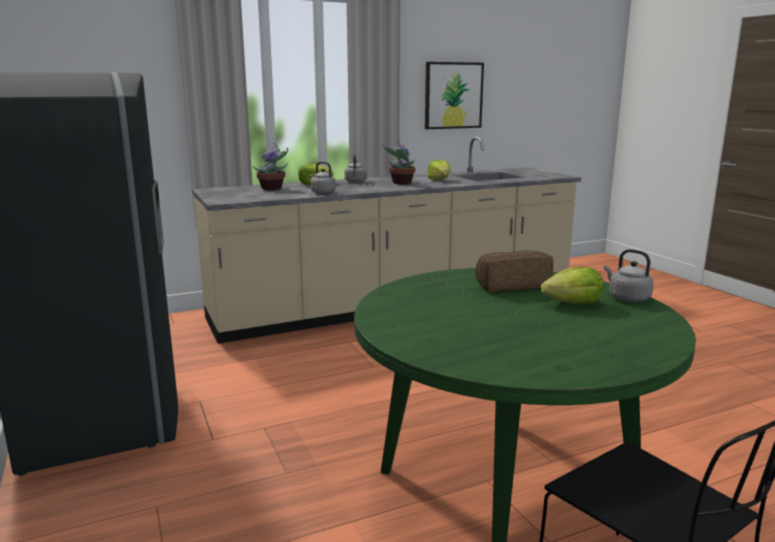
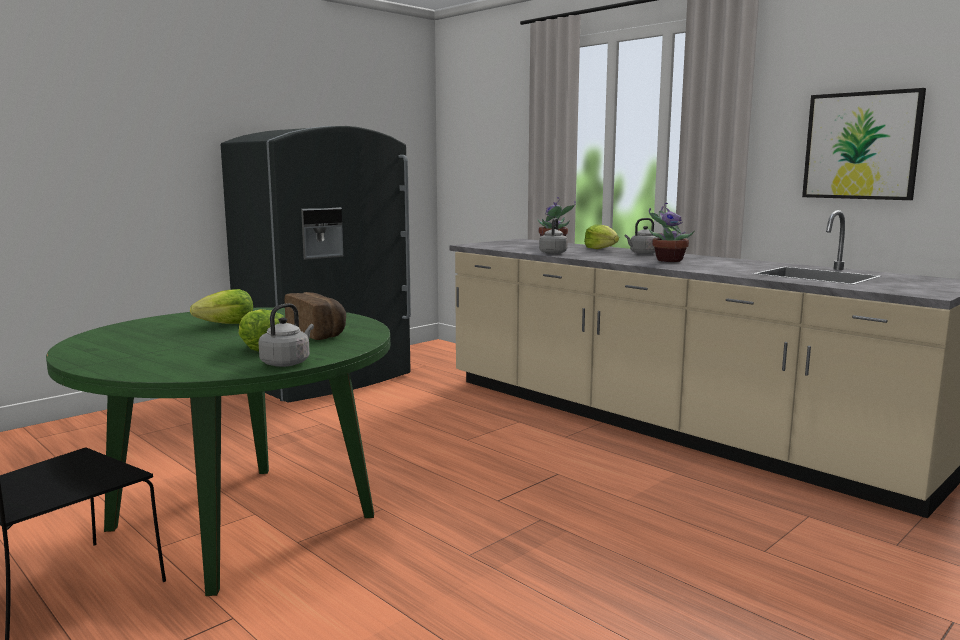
camera: 70 degrees right, 5 degrees down
(440, 180) = (724, 266): lettuce -> lettuce (226, 324)

